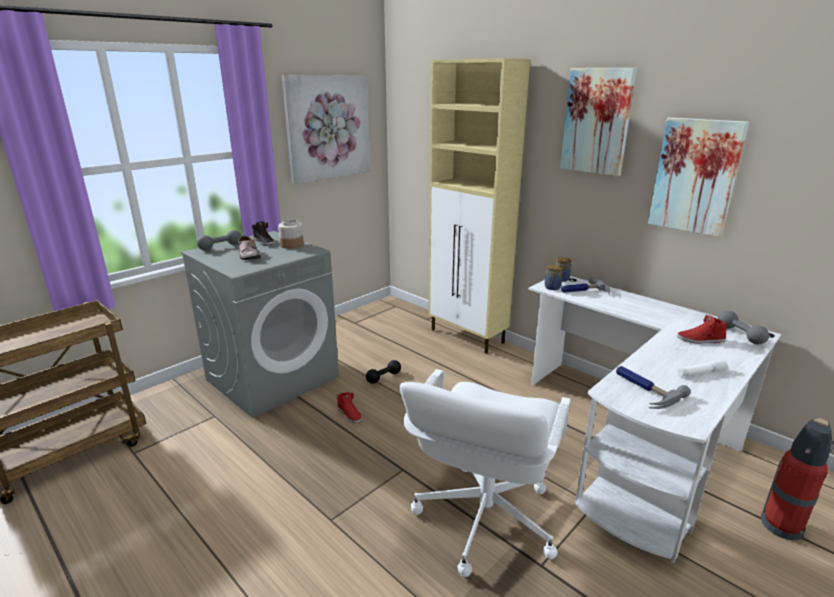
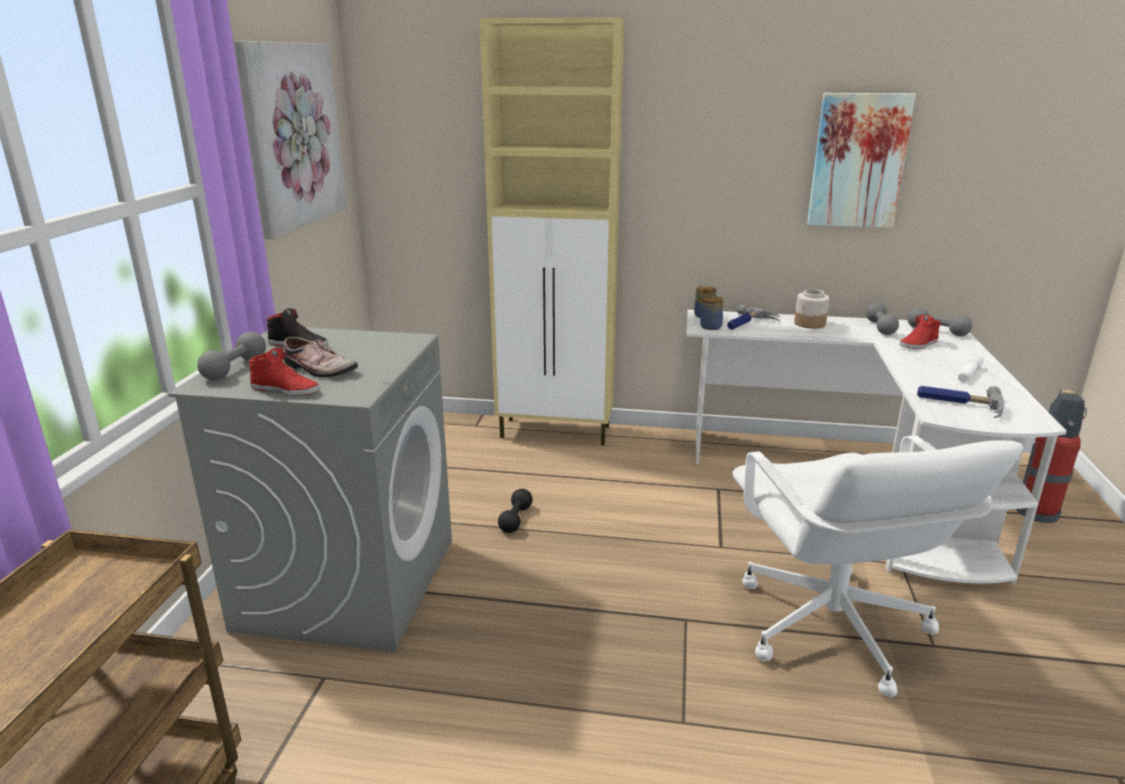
camera: 35 degrees left, 0 degrees up
(291, 245) = (359, 340): jar -> jar (809, 324)
(349, 414) = (532, 583): red shoe -> red shoe (286, 389)
(597, 121) = (729, 102): picture -> none
(690, 319) = (880, 328): none -> grey dumbbell

